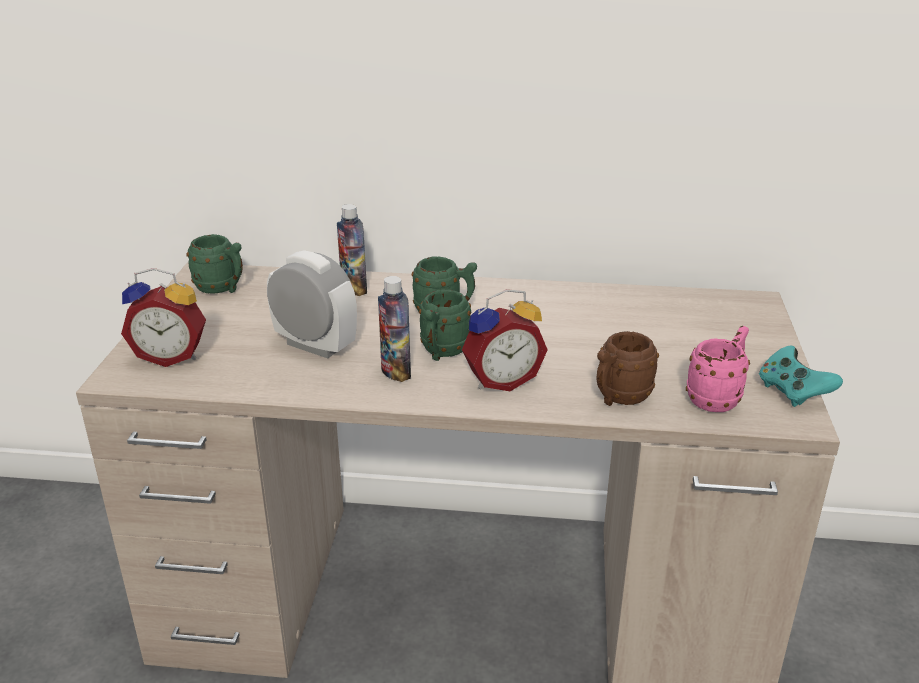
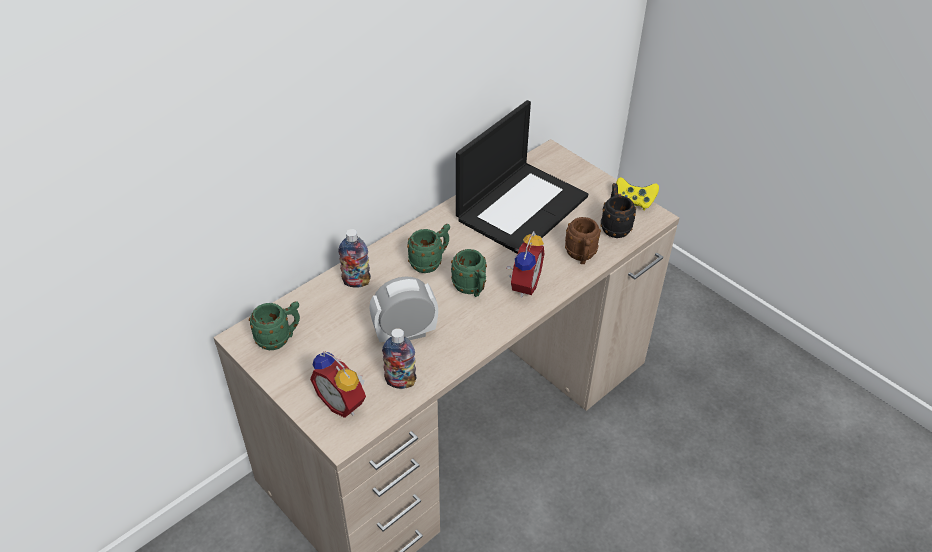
camera: 50 degrees left, 15 degrees up
(171, 356) = (343, 402): alarm clock -> alarm clock turned 90 degrees clockwise
(396, 372) = (471, 318): bottle -> bottle (400, 382)
(629, 323) = (522, 206): none -> laptop
(717, 398) = (614, 226): pink mug -> black mug
(792, 392) = (634, 202): turquoise game controller -> yellow game controller

